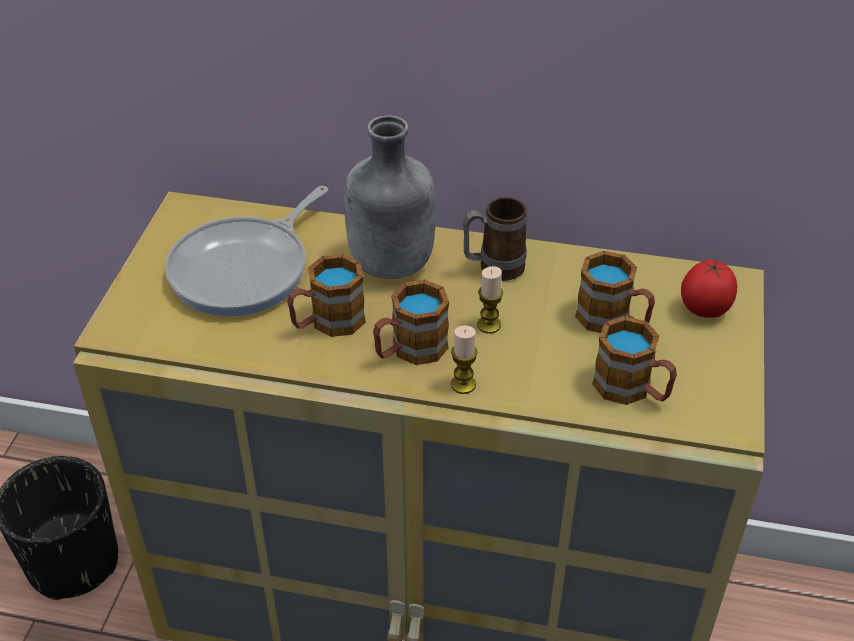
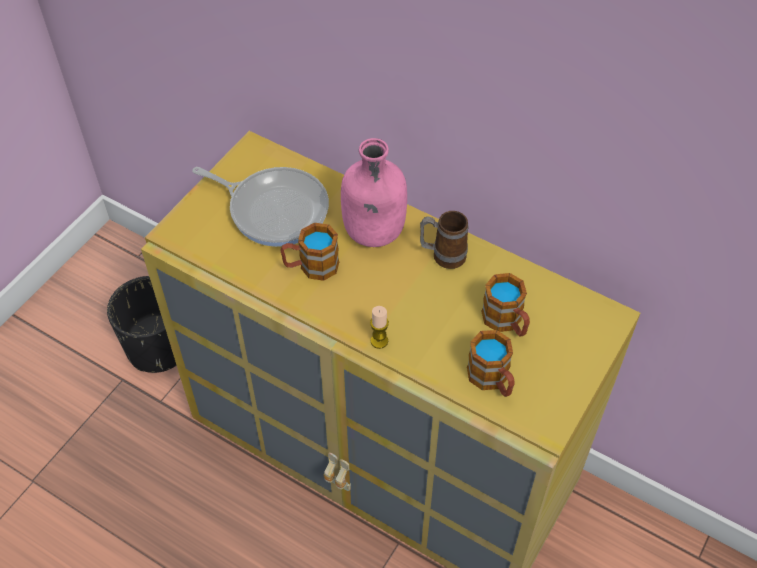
camera: 20 degrees right, 10 degrees up
(245, 270) = (274, 209): frying pan -> frying pan turned 120 degrees counterclockwise
(391, 265) = (373, 233): grey bottle -> pink bottle
(410, 350) = (356, 304): mug -> none
(489, 325) = (418, 300): candle -> none
(703, 310) = (576, 333): tomato -> none

